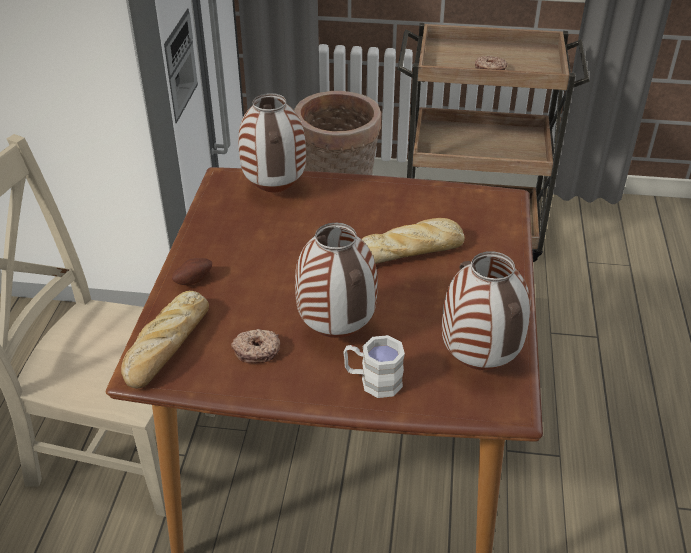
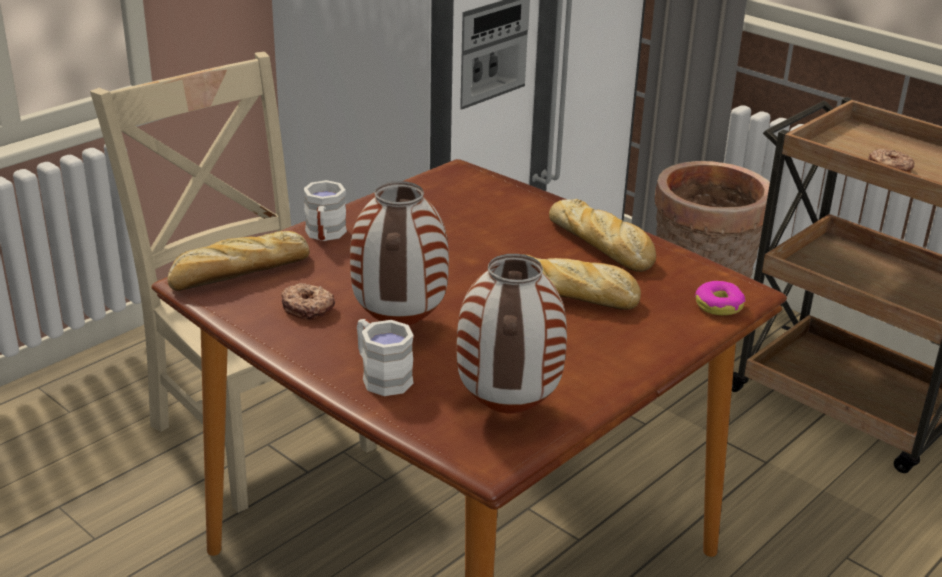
camera: 35 degrees right, 10 degrees down
(193, 279) = (324, 235): potato -> white mug
(276, 191) = (495, 197): vase -> none
(388, 201) = (602, 245): none -> bread
(504, 216) = (719, 305): none -> donut

